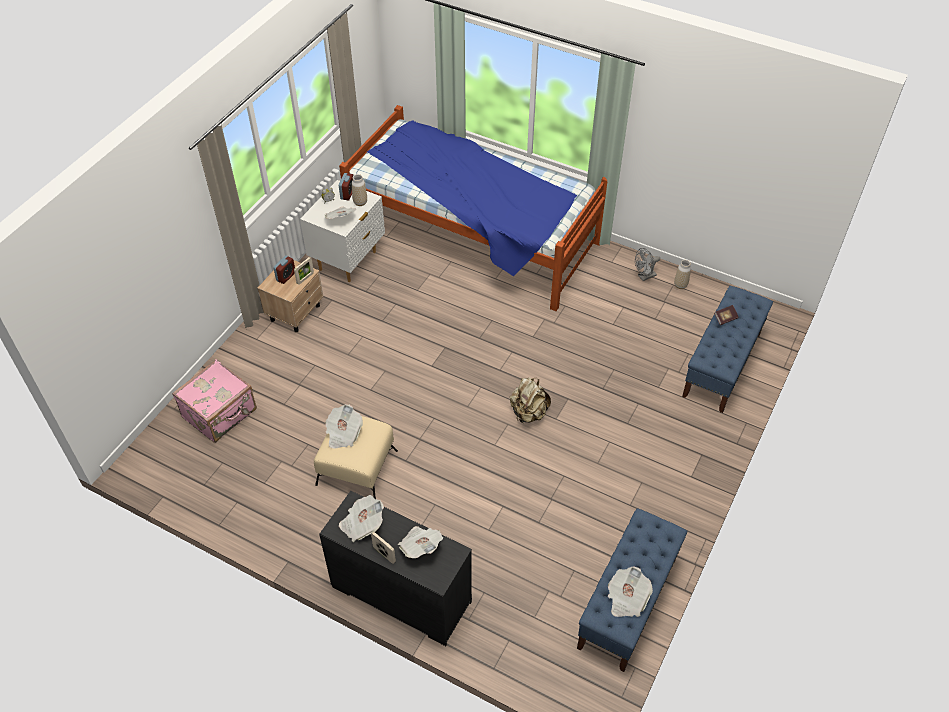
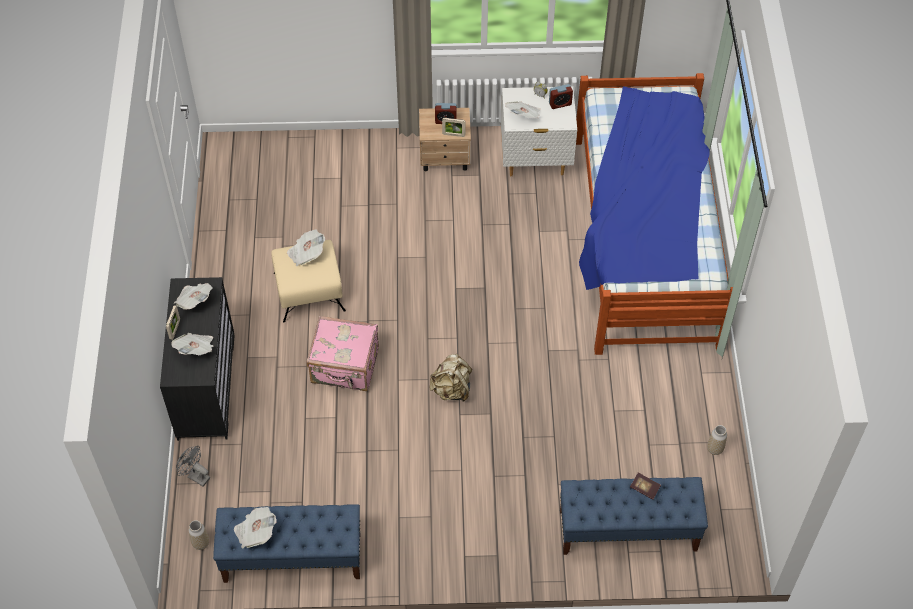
camera: 60 degrees right, 5 degrees up
(221, 414) = (302, 170): pink suitcase -> pink suitcase (345, 367)
(360, 202) = (556, 118): vase -> vase (201, 543)
(644, 276) = (702, 411): grey fan -> grey fan (195, 476)

